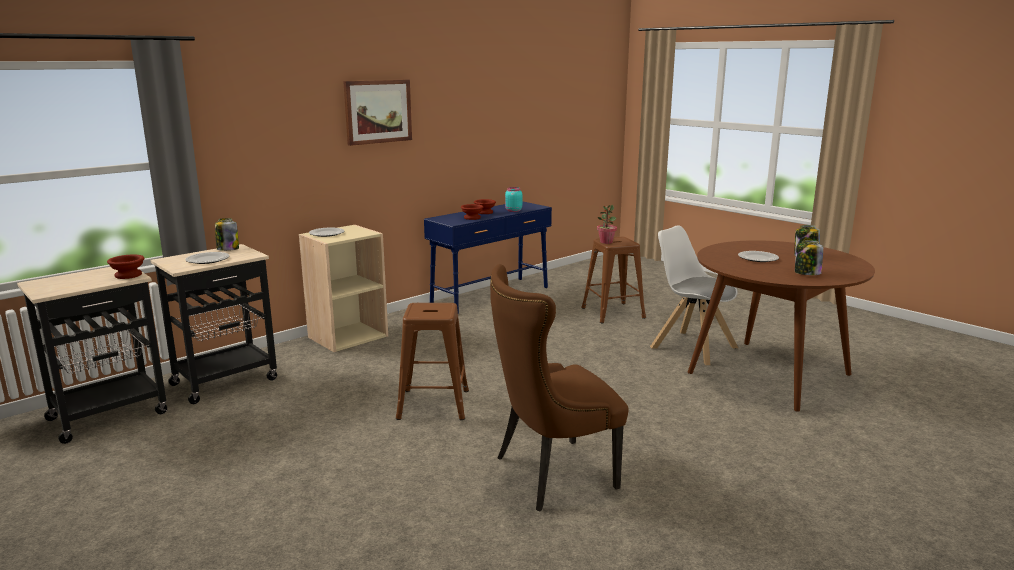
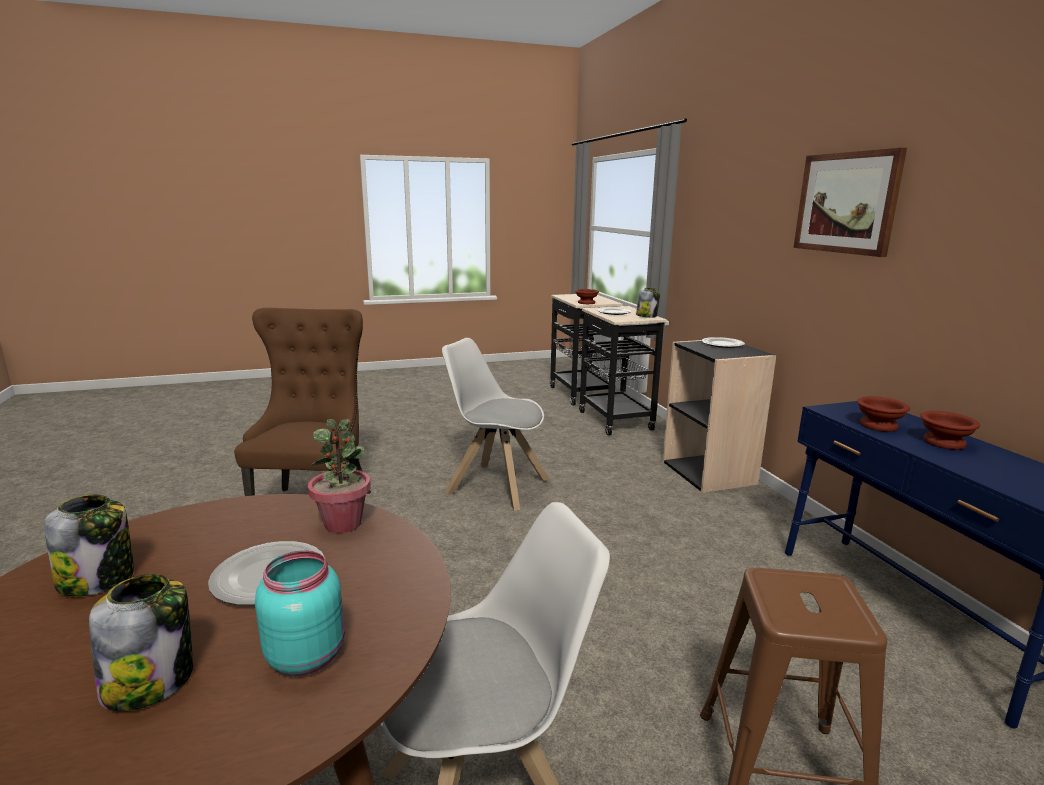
camera: 115 degrees right, 0 degrees up
(348, 336) = (709, 473): beige bookcase -> black bookcase
(433, 404) = (495, 485): brown stool -> chair
(513, 211) = (980, 470): turquoise jar -> turquoise jar (307, 654)
(606, 242) = (795, 578): potted plant -> potted plant (343, 524)

